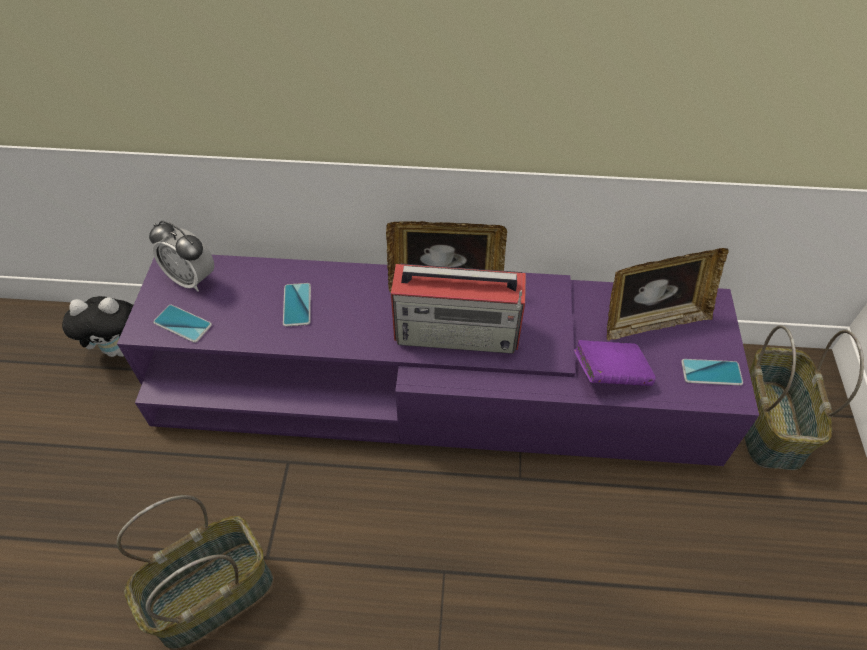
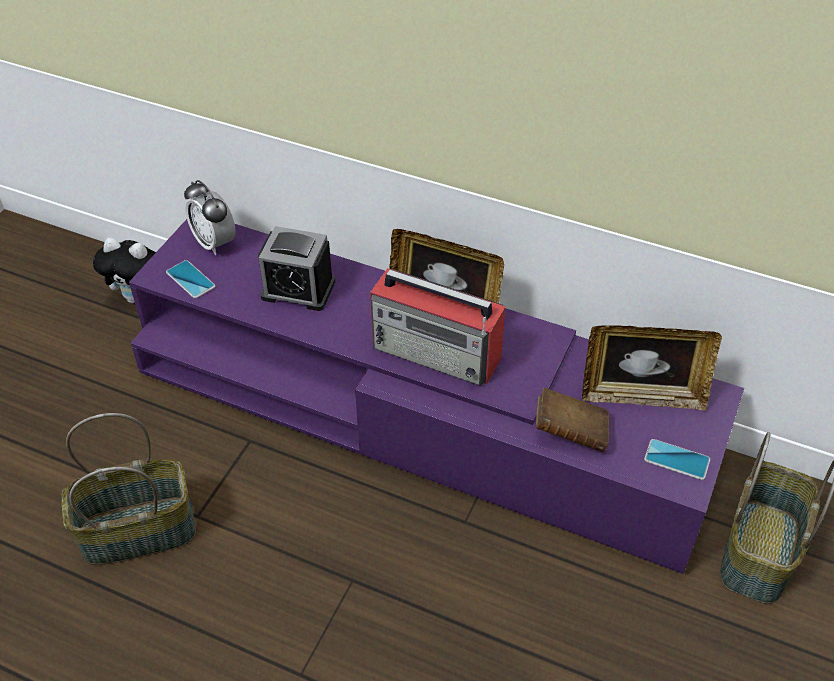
camera: 20 degrees right, 5 degrees down
(297, 305) = (298, 289): phone -> alarm clock
(610, 374) = (570, 432): purple book -> brown book

